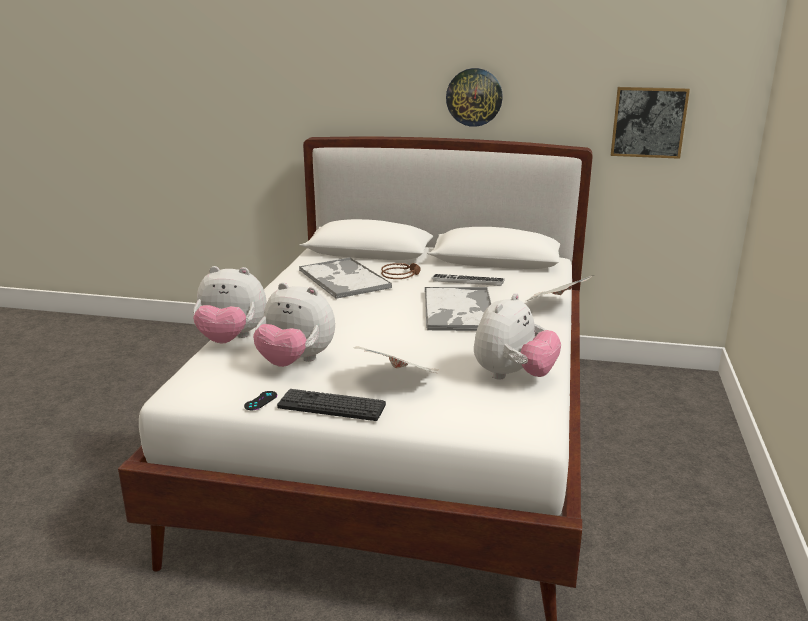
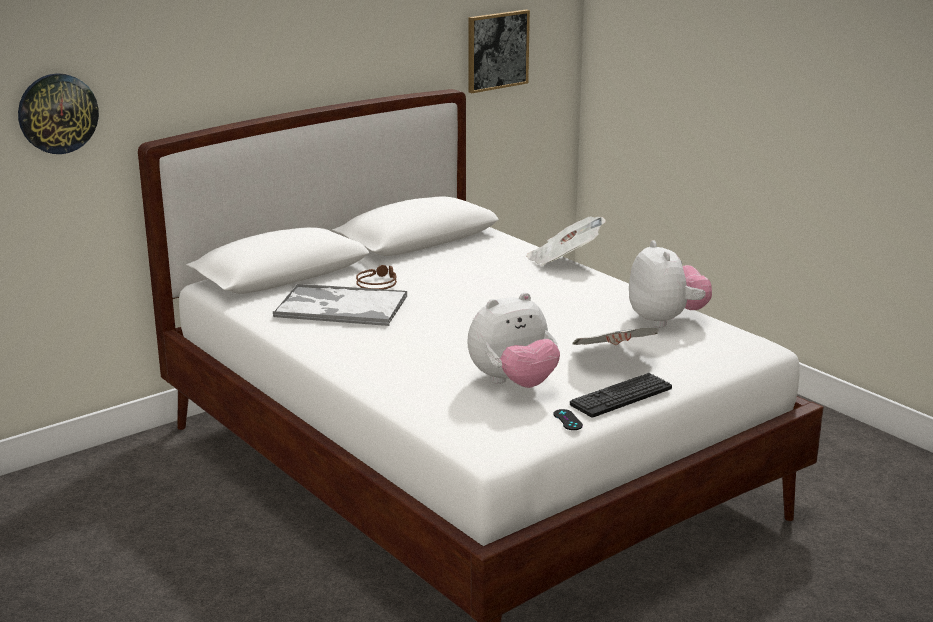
camera: 50 degrees left, 0 degrees up
(231, 339) = (403, 397): plush toy -> none
(458, 310) = (510, 292): tray -> none
(468, 281) = (448, 266): keyboard -> none
(474, 97) = (333, 52): wall clock -> wall clock (57, 113)

